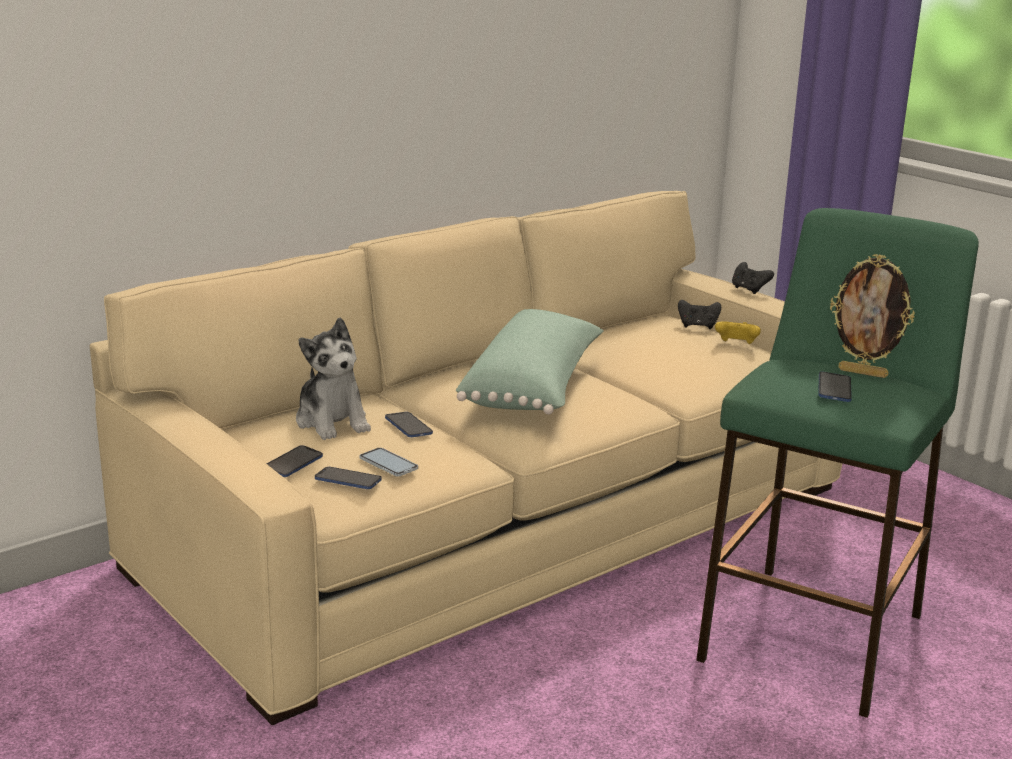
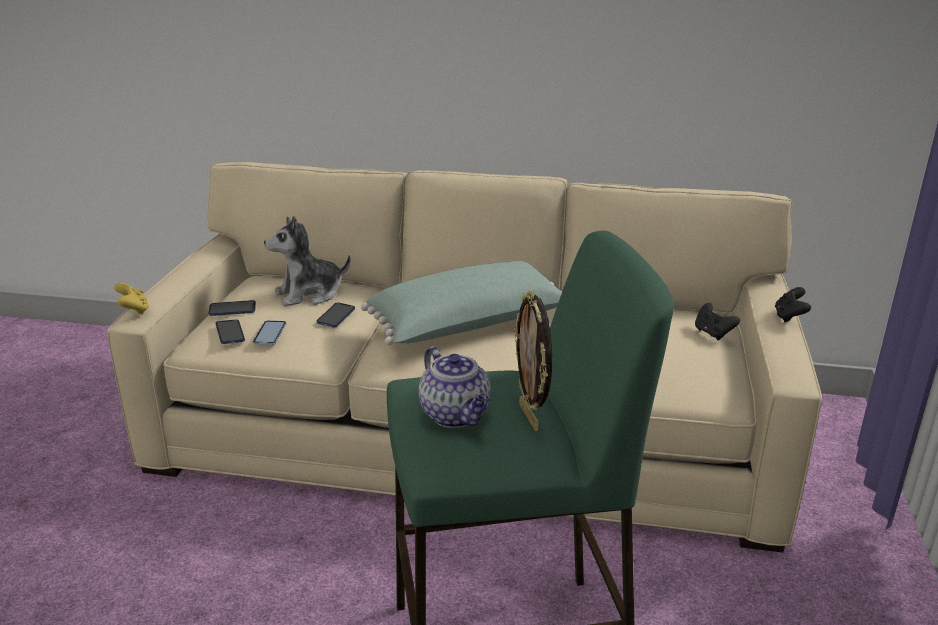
camera: 50 degrees right, 5 degrees up
(332, 421) = (309, 294): plush toy -> plush toy turned 45 degrees clockwise
(736, 344) = (708, 362): yellow game controller -> yellow game controller (134, 311)
(834, 389) = (456, 415): phone -> teapot

